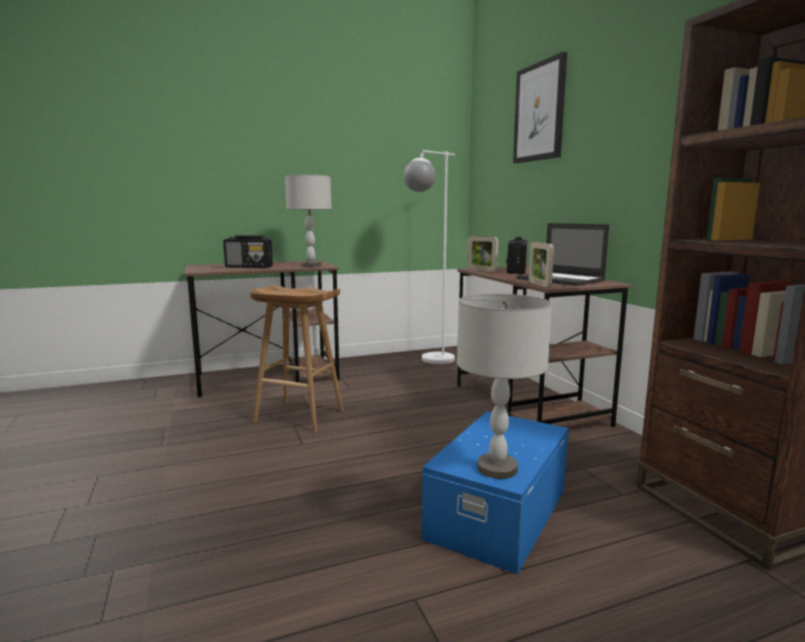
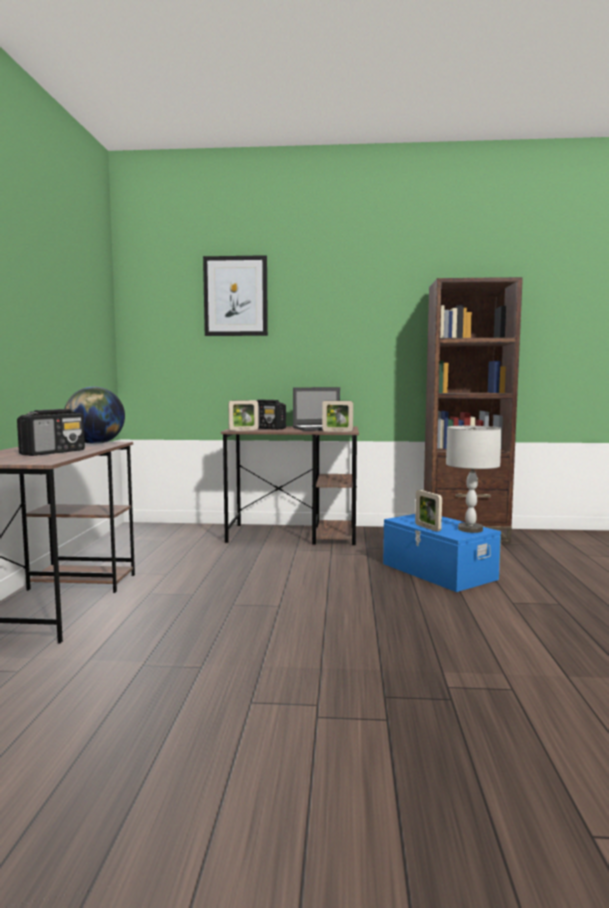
camera: 65 degrees left, 5 degrees down
(297, 416) = (209, 600): brown stool -> none
(310, 265) = (95, 444): grey table lamp -> globe
(430, 361) = (147, 539): white floor lamp -> none
(470, 439) = (427, 528): none -> picture frame

